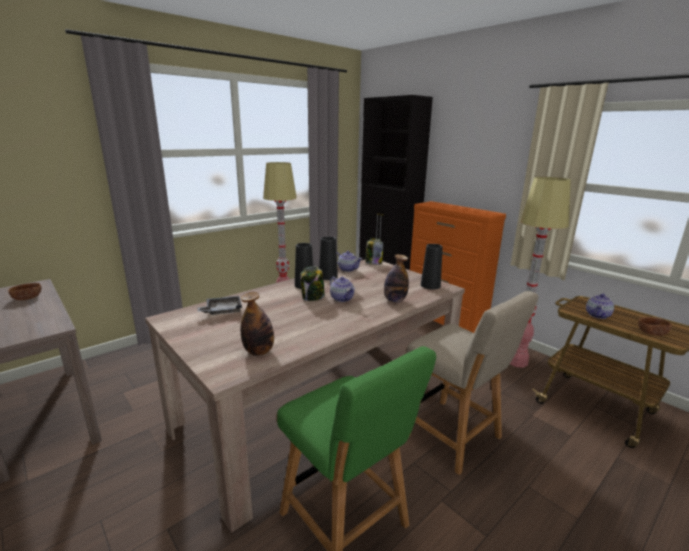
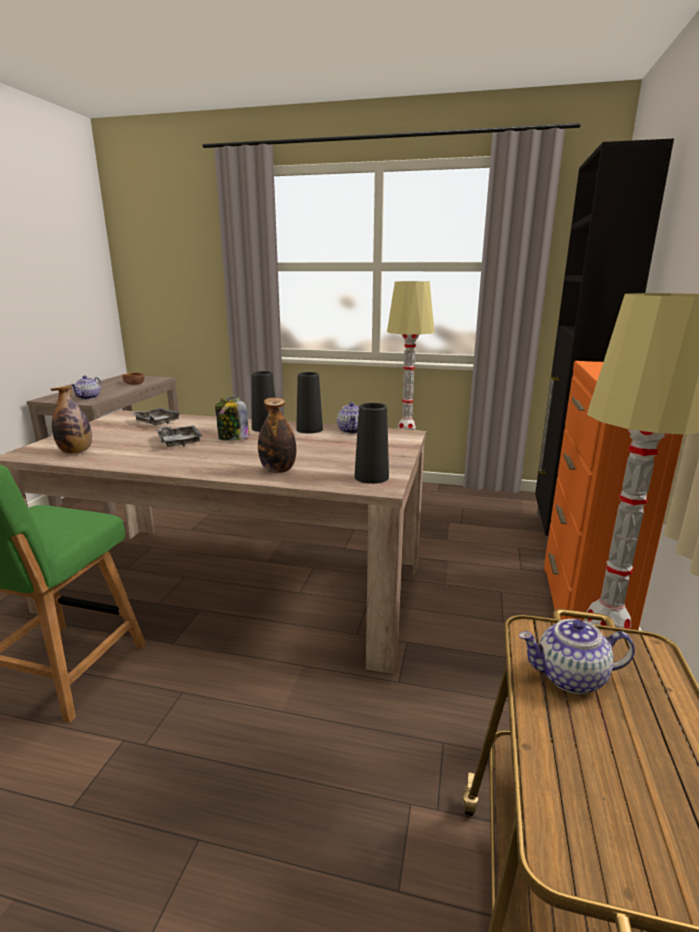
camera: 55 degrees right, 0 degrees up
(294, 313) = (179, 442): none -> grey tray
(342, 298) = (247, 448): teapot -> teapot (88, 397)
(373, 263) = (404, 435): jar -> none
(454, 437) = (263, 714): beige chair -> none
(652, 333) = (587, 794): brown bowl -> none

